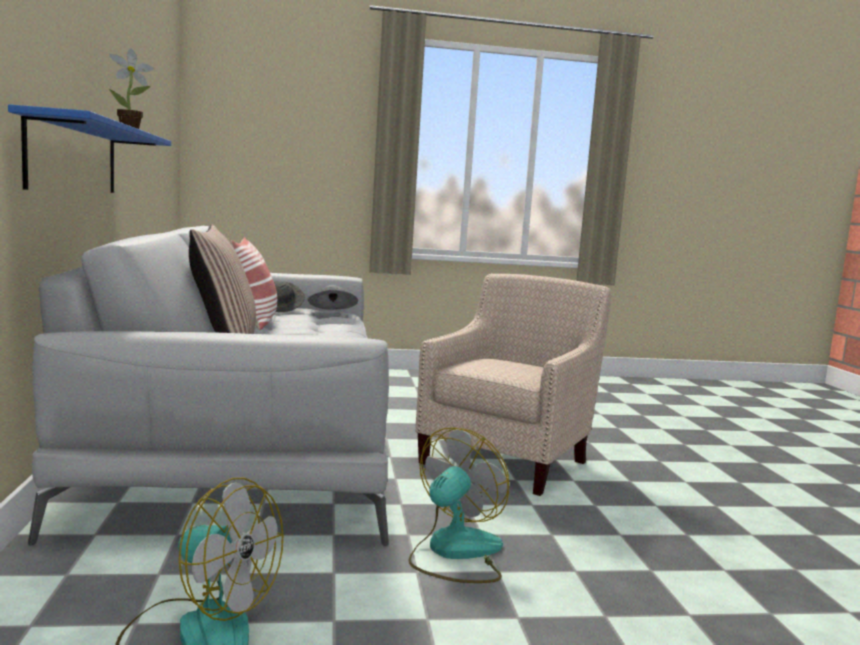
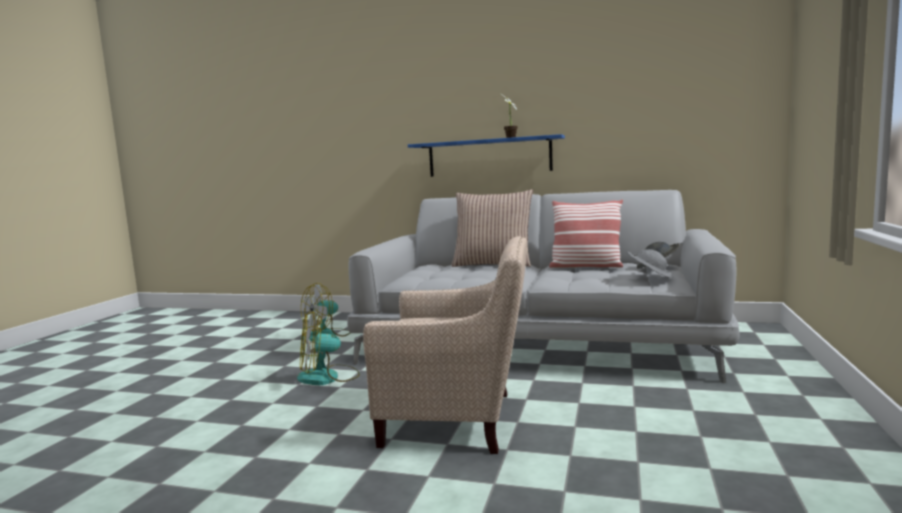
camera: 115 degrees right, 0 degrees up
(454, 553) = (328, 377): fan -> fan turned 105 degrees clockwise
(509, 459) = (459, 420): beige armchair -> beige armchair turned 45 degrees counterclockwise

